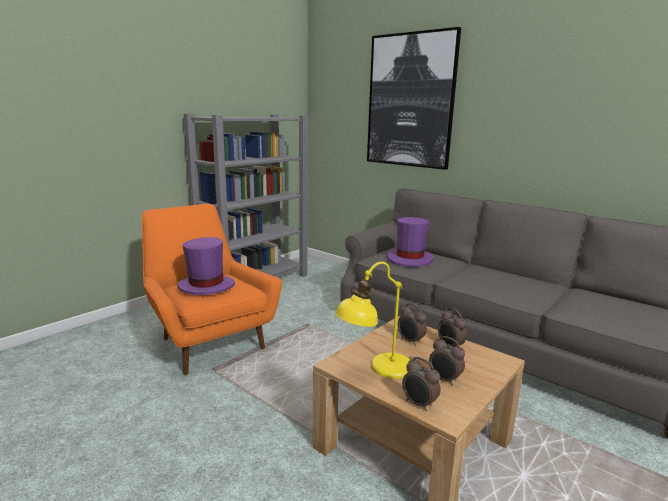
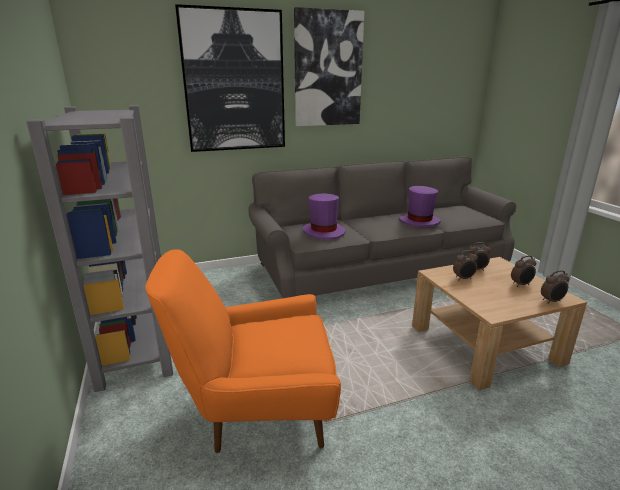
camera: 60 degrees left, 5 degrees up
(206, 286) = (282, 342): purple hat -> purple hat (419, 222)
(375, 370) = (505, 302): yellow table lamp -> none
(508, 87) = (328, 69): none -> picture

